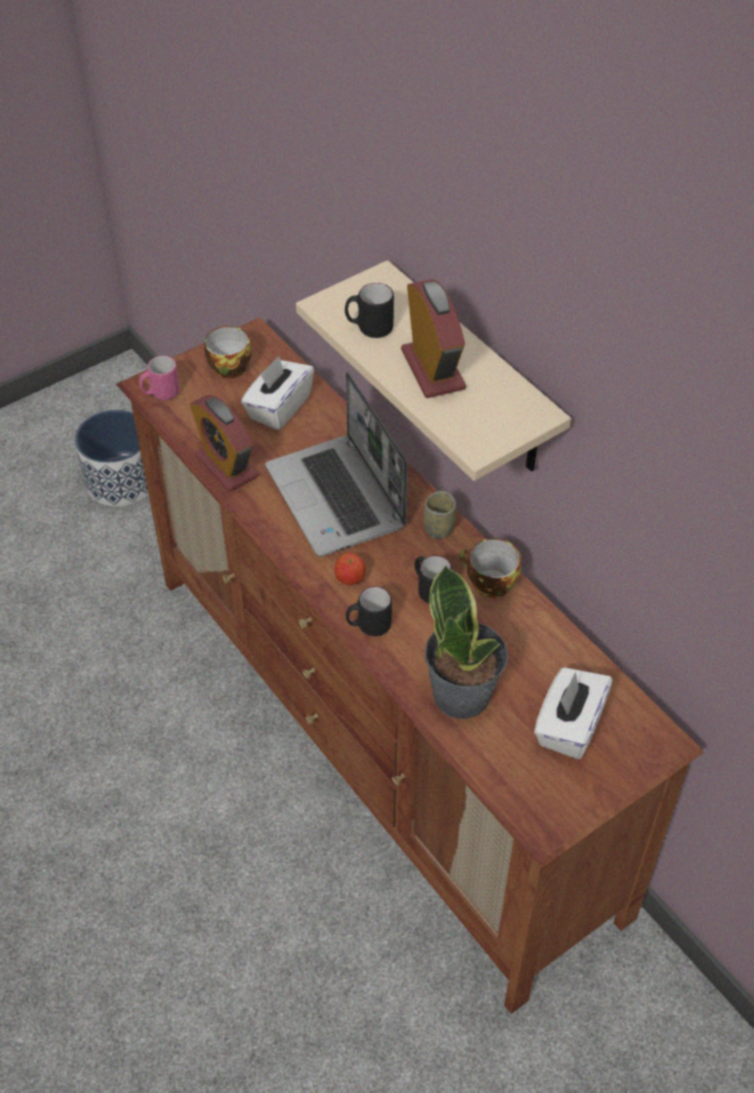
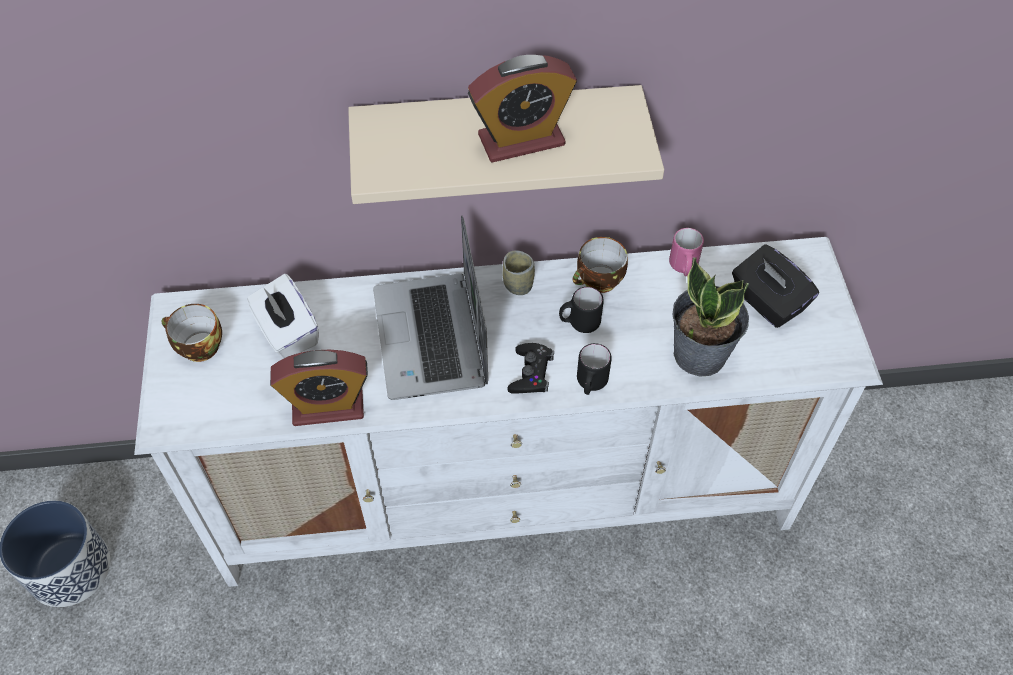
camera: 60 degrees left, 5 degrees up
(160, 394) = (186, 420): pink mug -> pink mug (683, 267)
(338, 498) = (432, 339): laptop -> laptop turned 75 degrees clockwise
(350, 579) = (531, 373): apple -> black game controller
(369, 328) = (432, 158): black mug -> none
(378, 738) = (506, 495): brown dresser -> white dresser
(432, 370) = (521, 140): alarm clock -> alarm clock turned 150 degrees clockwise
(568, 726) = (767, 302): white tissue box -> black tissue box

